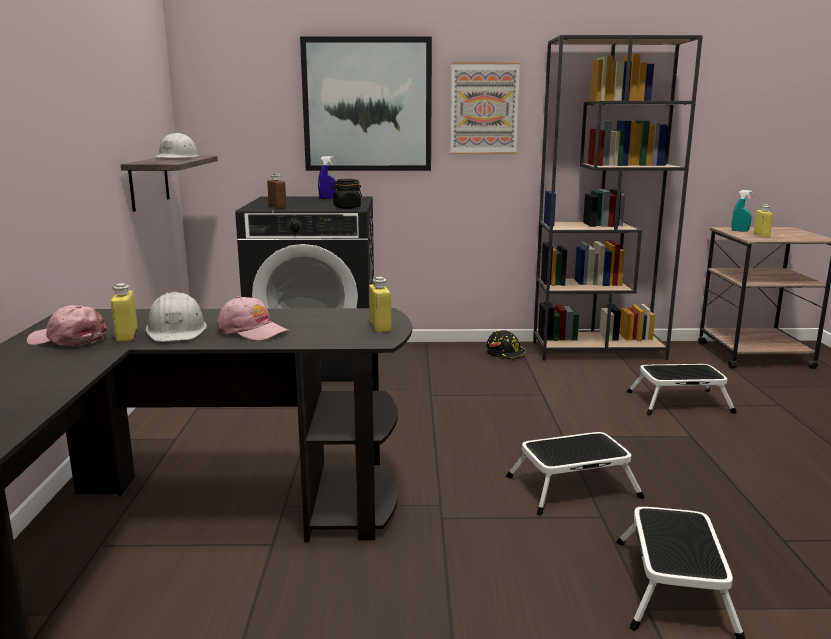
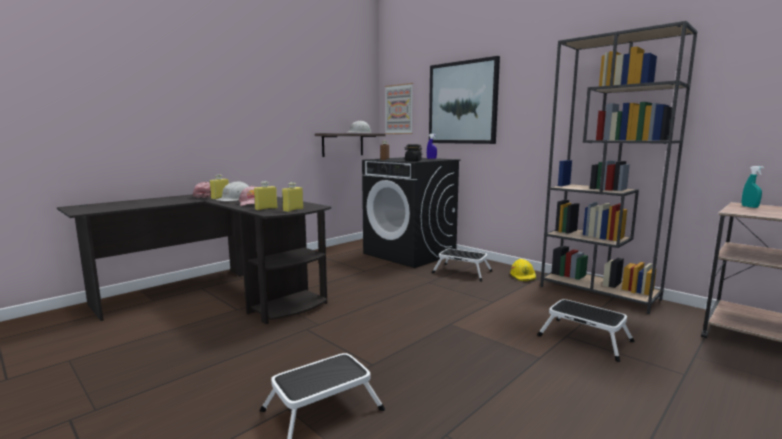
camera: 45 degrees right, 5 degrees down
(484, 109) = (531, 101): picture -> picture (399, 109)
(505, 353) = (523, 276): black hard hat -> yellow hard hat
(573, 487) = (392, 346): black step ladder -> black step ladder (462, 272)
(761, 235) = (757, 211): yellow bottle -> yellow bottle (266, 209)

